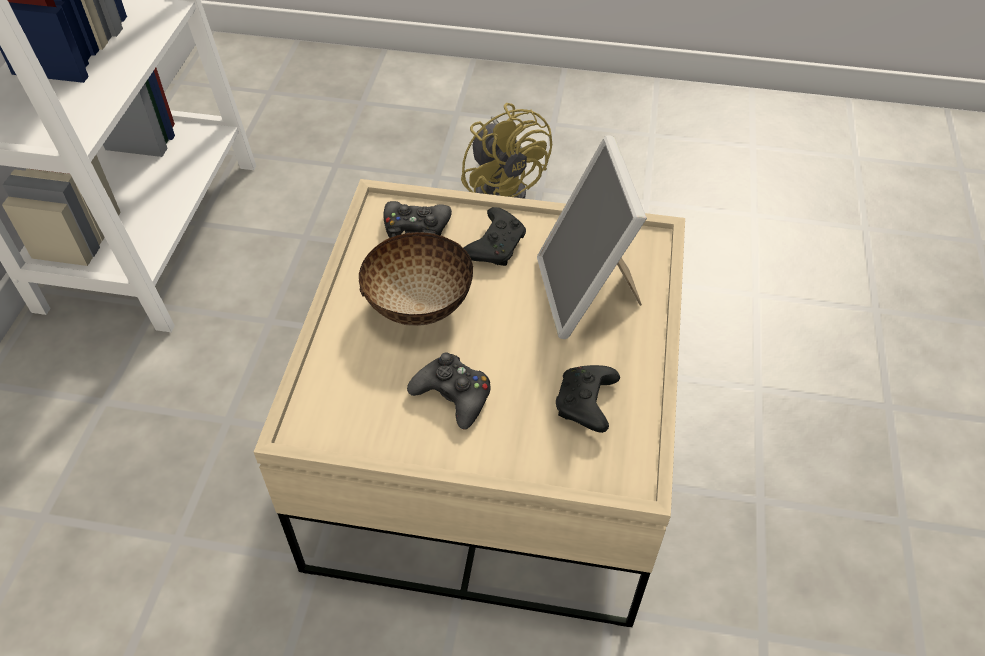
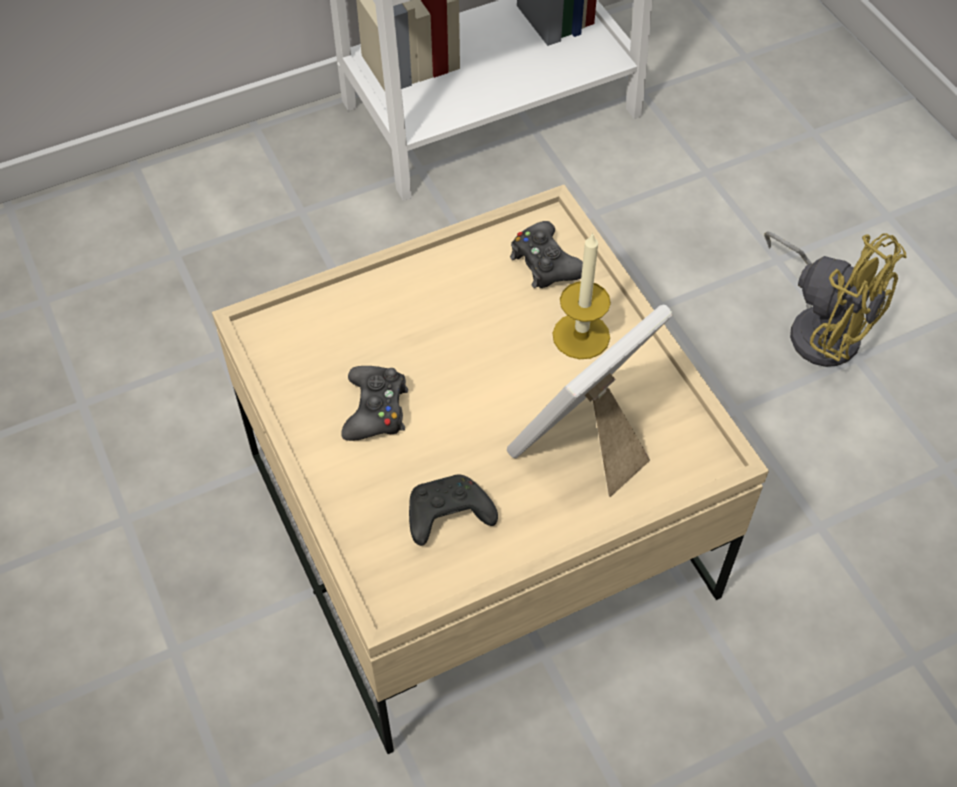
camera: 55 degrees right, 5 degrees up
(419, 304) = (456, 323): bowl -> none
(496, 245) = (581, 336): black game controller -> candle
(503, 189) = (820, 327): yellow fan -> yellow fan turned 75 degrees counterclockwise

